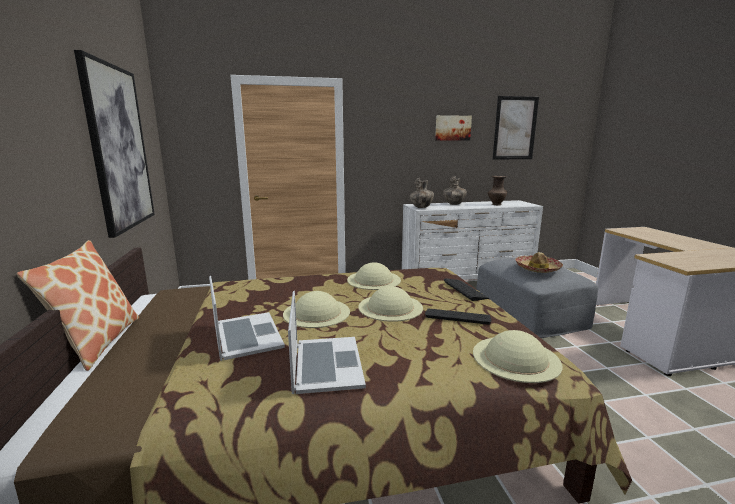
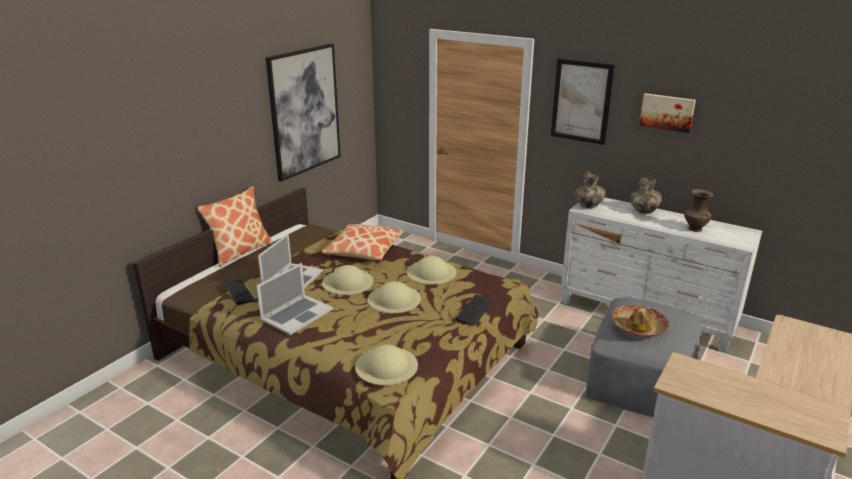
camera: 45 degrees right, 10 degrees up
(276, 286) = (364, 250): none -> pillow
(457, 316) = (417, 326): keyboard -> keyboard (238, 292)
(515, 128) = (770, 126): picture -> picture (581, 101)

